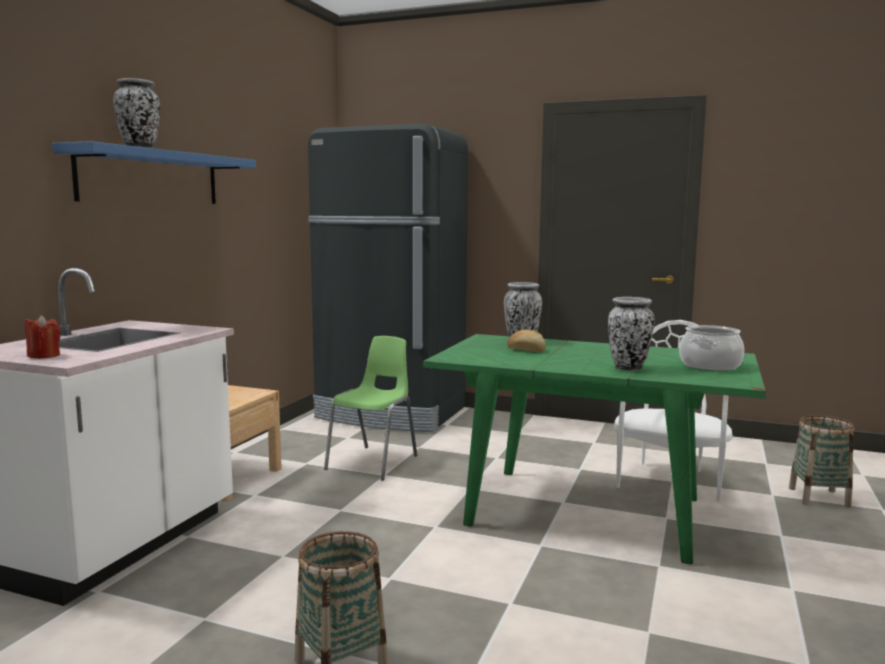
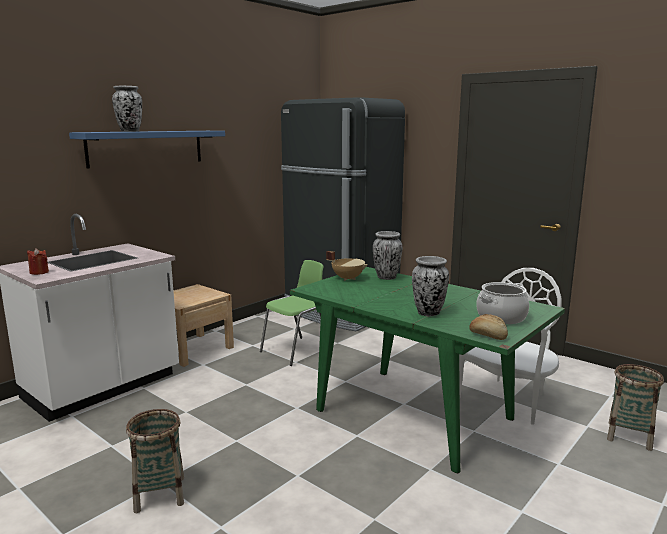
camera: 20 degrees right, 5 degrees up
(477, 345) = (348, 278): none -> beige cooking pot
(526, 350) = (377, 286): bread -> bread (488, 335)

